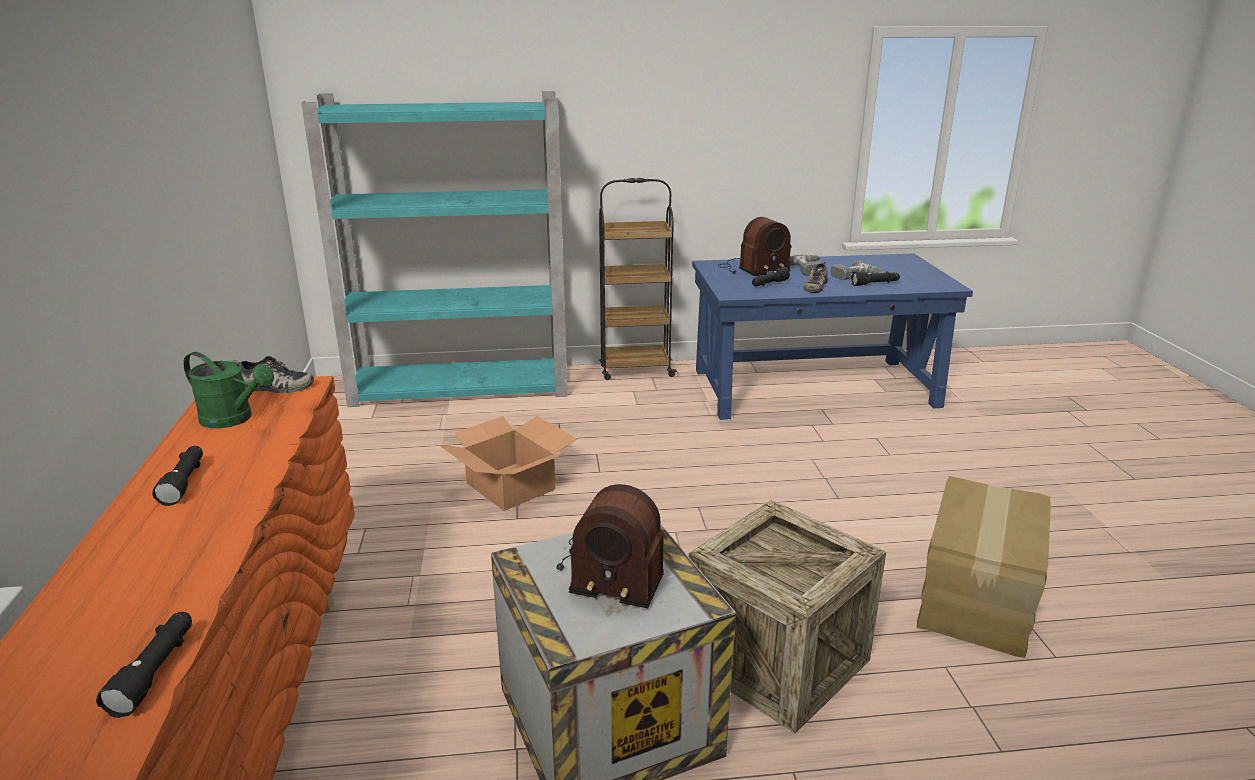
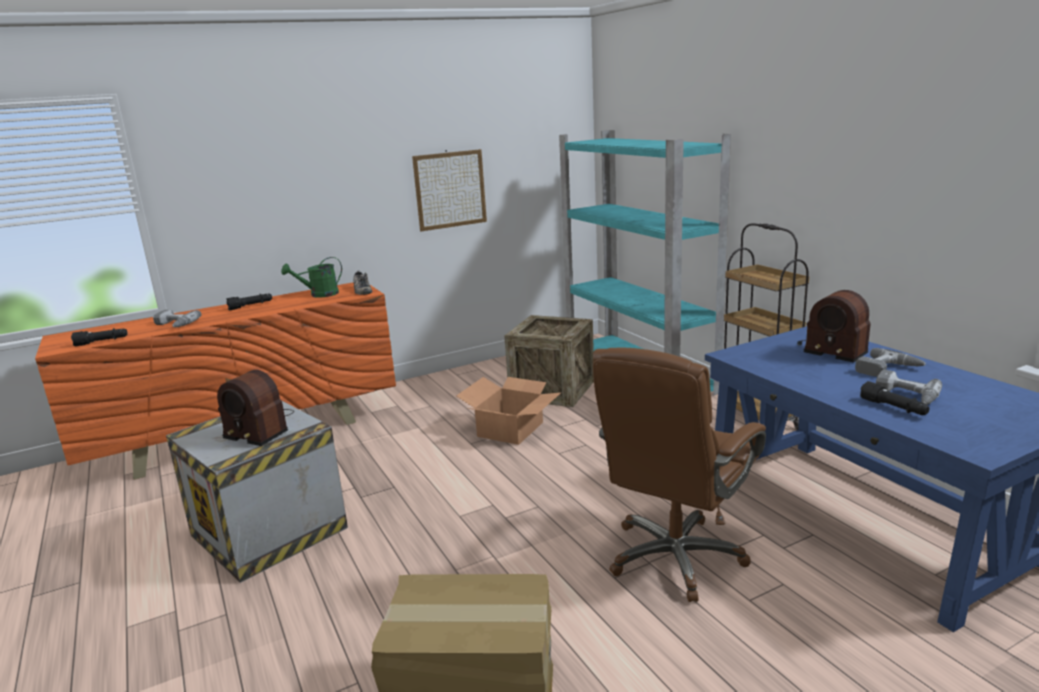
camera: 70 degrees right, 5 degrees down
(171, 570) = (174, 324): none -> power drill
(206, 200) = (450, 188): none -> picture
(234, 419) = (319, 295): green watering can -> green watering can turned 60 degrees clockwise
(609, 570) = (259, 428): radio -> radio turned 60 degrees counterclockwise
(769, 284) = (791, 362): black flashlight -> none
(777, 661) = (342, 586): crate -> crate (552, 390)
(815, 285) = (826, 381): shoe -> none
(819, 464) = (676, 554): none -> brown office chair

